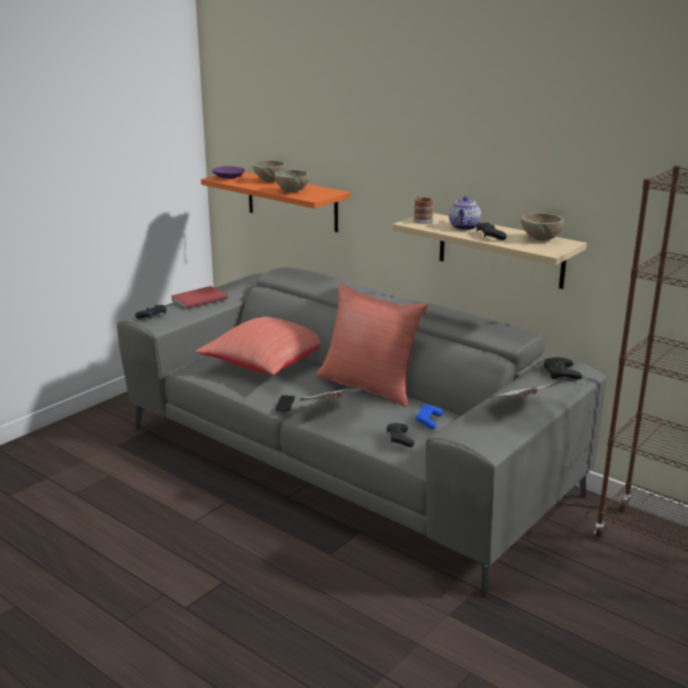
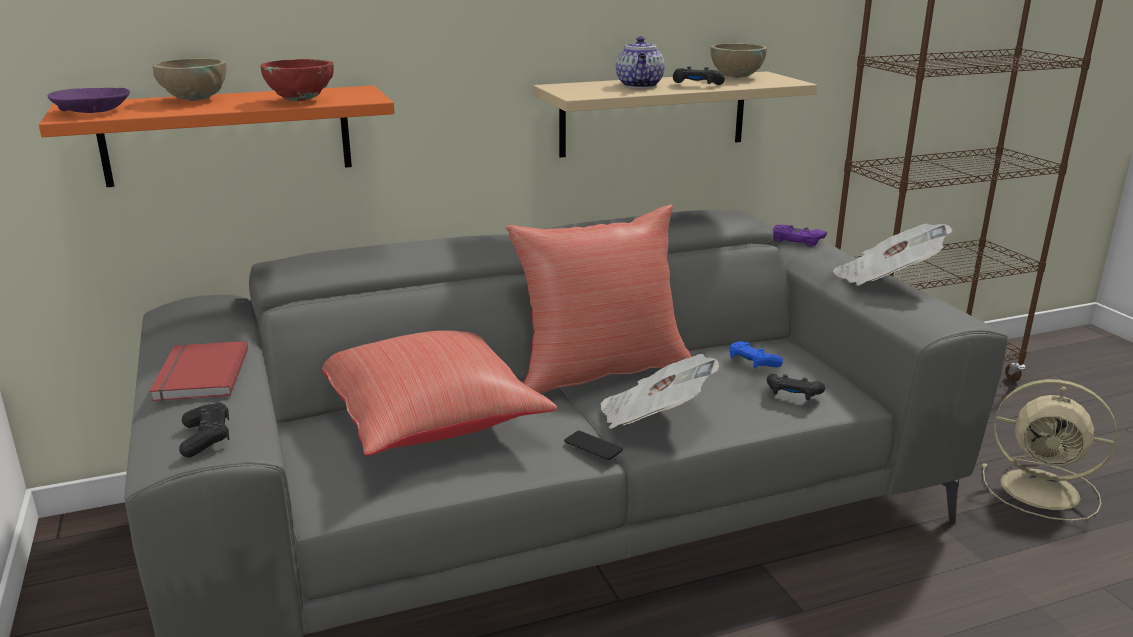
camera: 60 degrees left, 0 degrees up
(292, 191) = (300, 100): beige bowl -> red bowl
(421, 220) = (572, 90): mug -> none
(464, 227) = (640, 85): teapot -> teapot turned 45 degrees clockwise
(558, 372) = (796, 240): black game controller -> purple game controller
(579, 635) = (1043, 490): none -> beige fan

